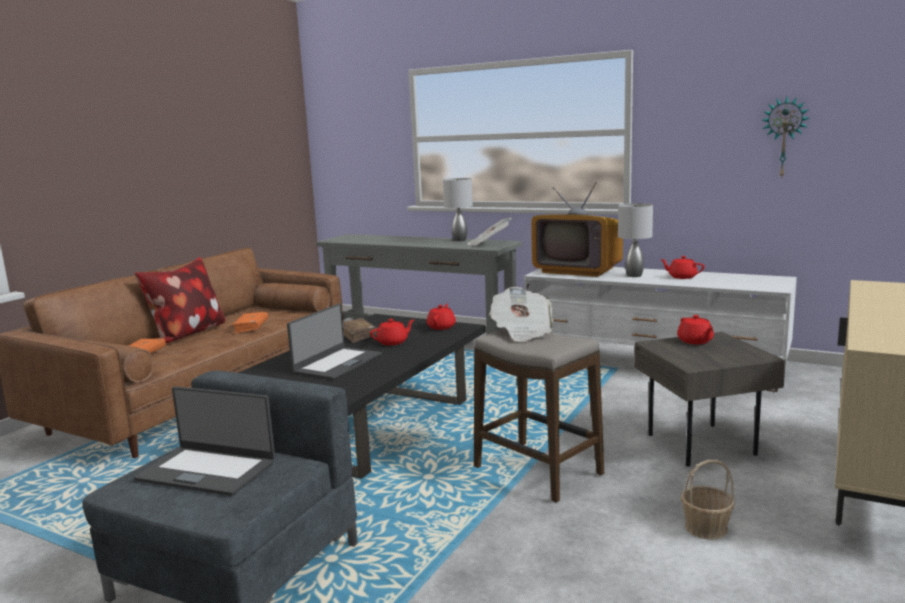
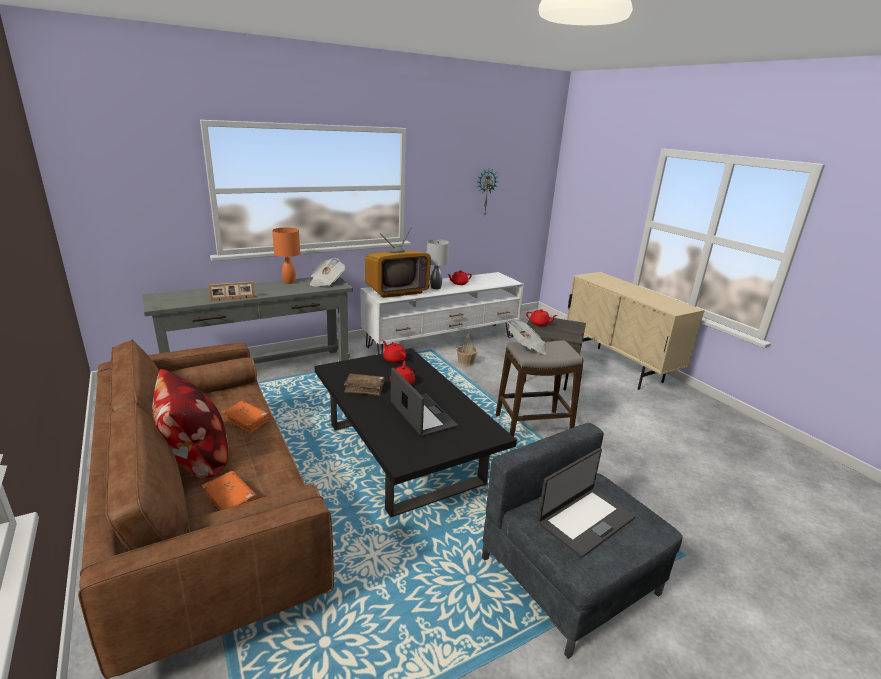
camera: 60 degrees left, 10 degrees up
(383, 243) = (233, 299): none -> picture frame
(460, 240) = (289, 282): grey table lamp -> orange table lamp
(705, 528) = (622, 414): basket -> basket (465, 362)

